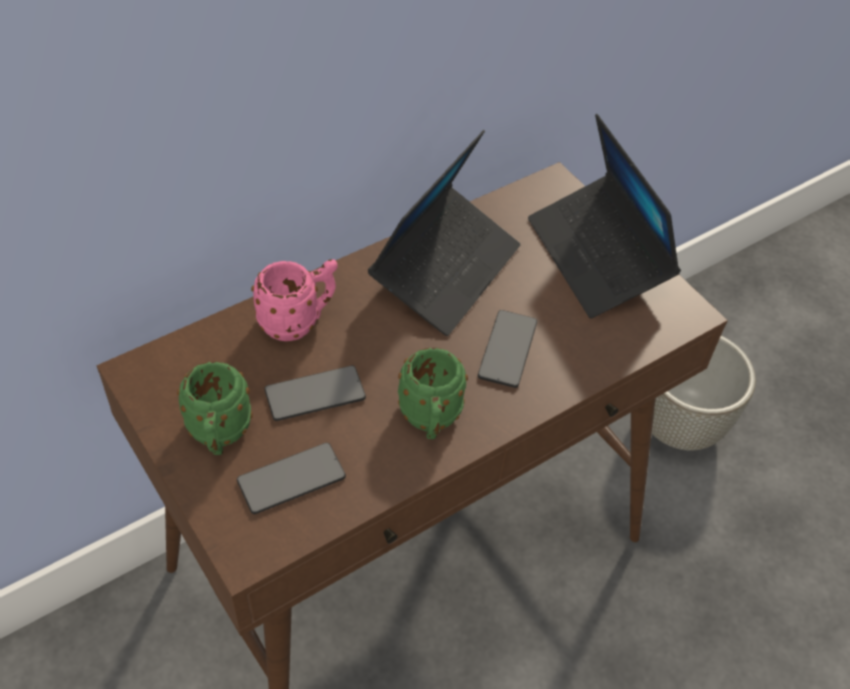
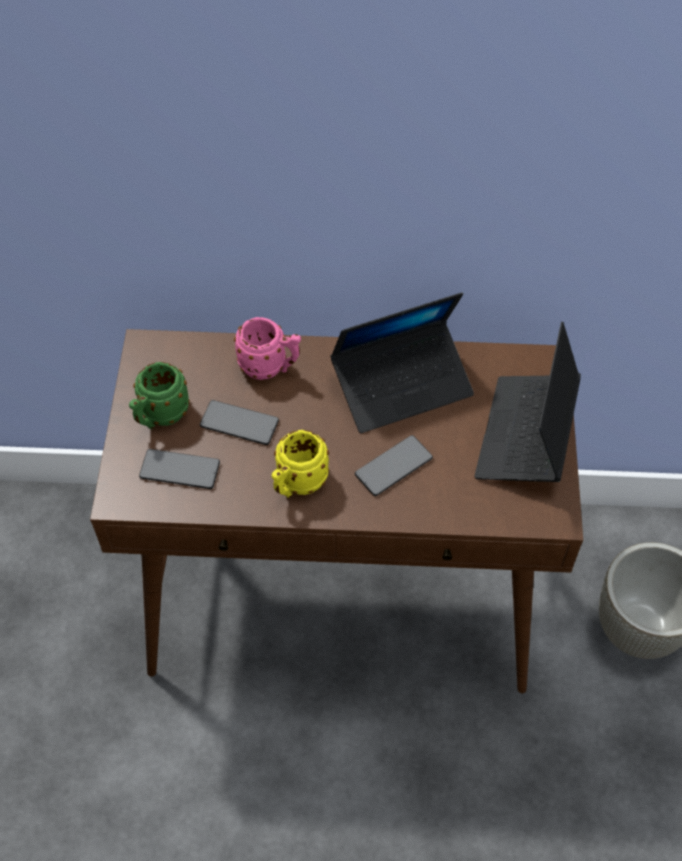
camera: 40 degrees right, 5 degrees up
(430, 421) = (297, 484): green mug -> yellow mug

